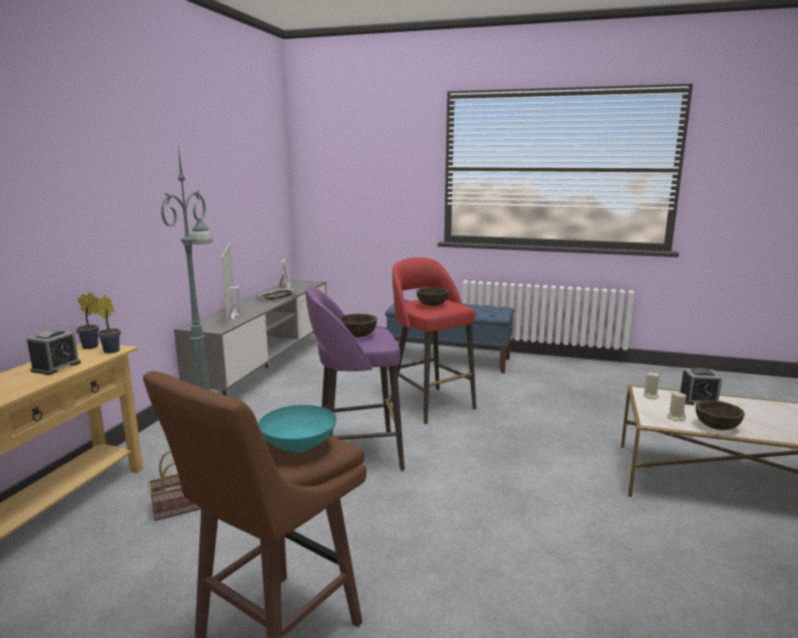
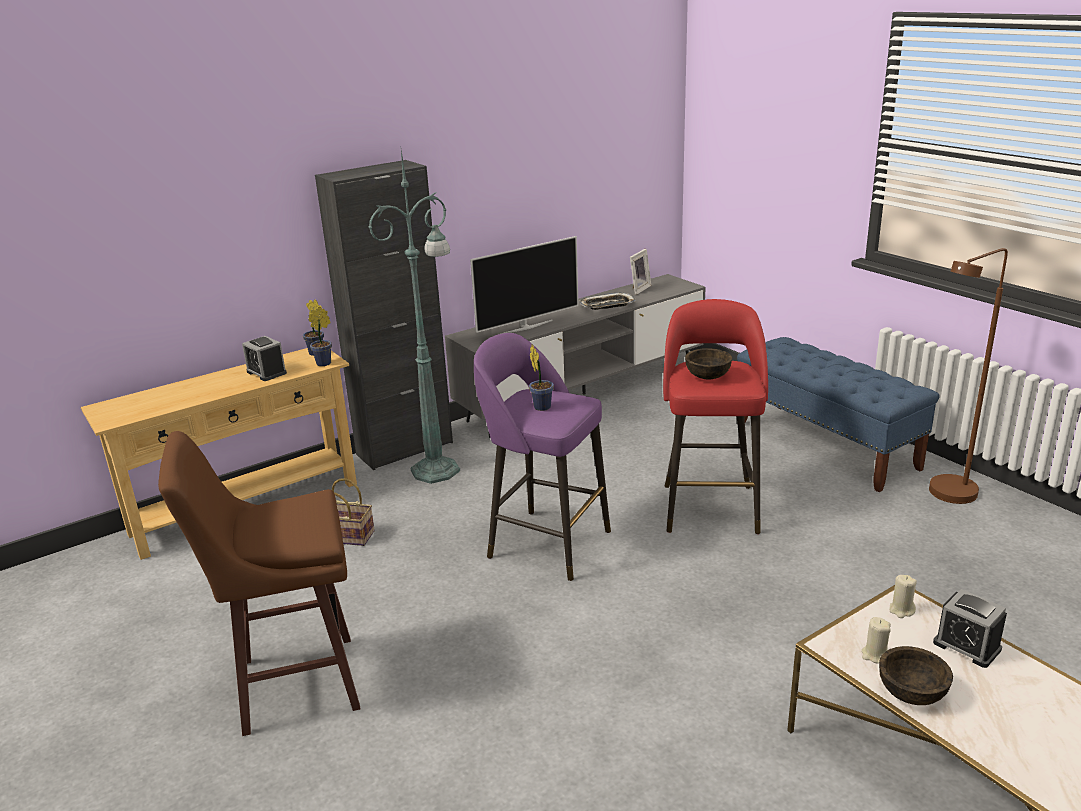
camera: 40 degrees right, 10 degrees up
(56, 367) = (266, 372): alarm clock -> alarm clock turned 75 degrees clockwise
(159, 433) = (405, 448): none -> black cabinet
(236, 315) = (526, 327): television -> television turned 150 degrees counterclockwise
(300, 446) = (293, 528): turquoise bowl -> none
(358, 335) = (541, 406): brown bowl -> potted plant
(536, 367) = (946, 497): none -> brown floor lamp

